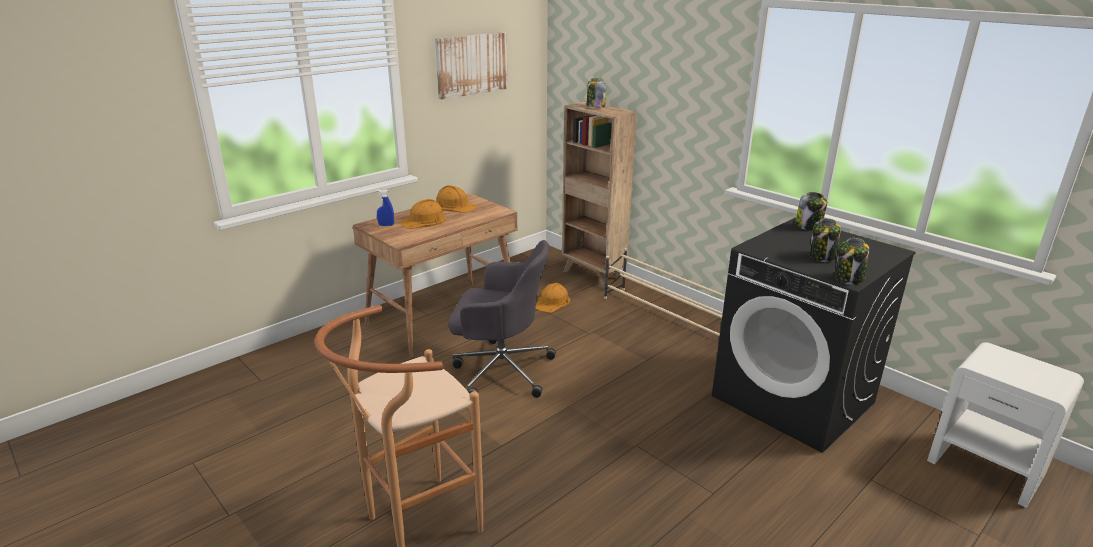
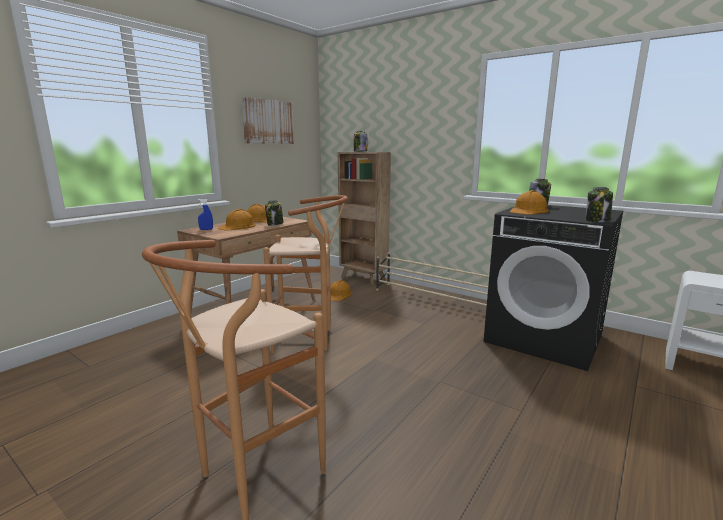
camera: 10 degrees left, 10 degrees down
(501, 370) = (309, 339): grey office chair -> brown stool
(781, 244) = (528, 211): none -> orange hard hat
(822, 257) = (564, 214): jar -> jar (275, 224)

